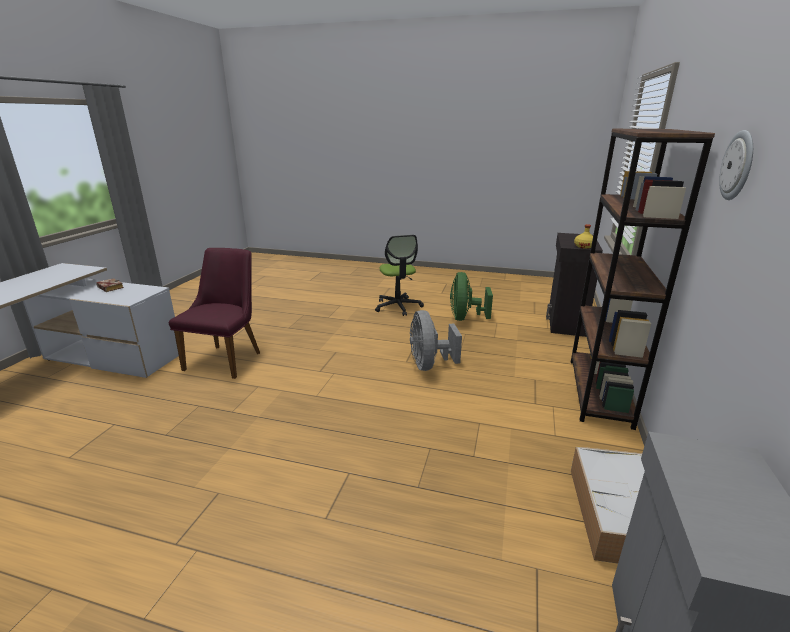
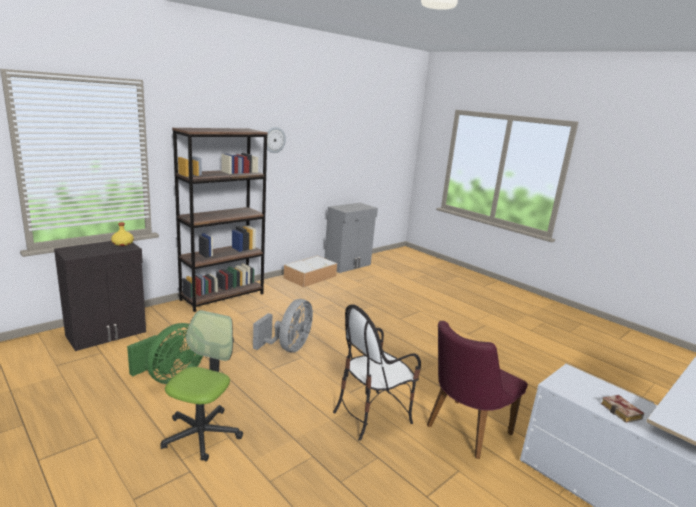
camera: 150 degrees left, 5 degrees down
(306, 344) = (372, 415): none -> chair

